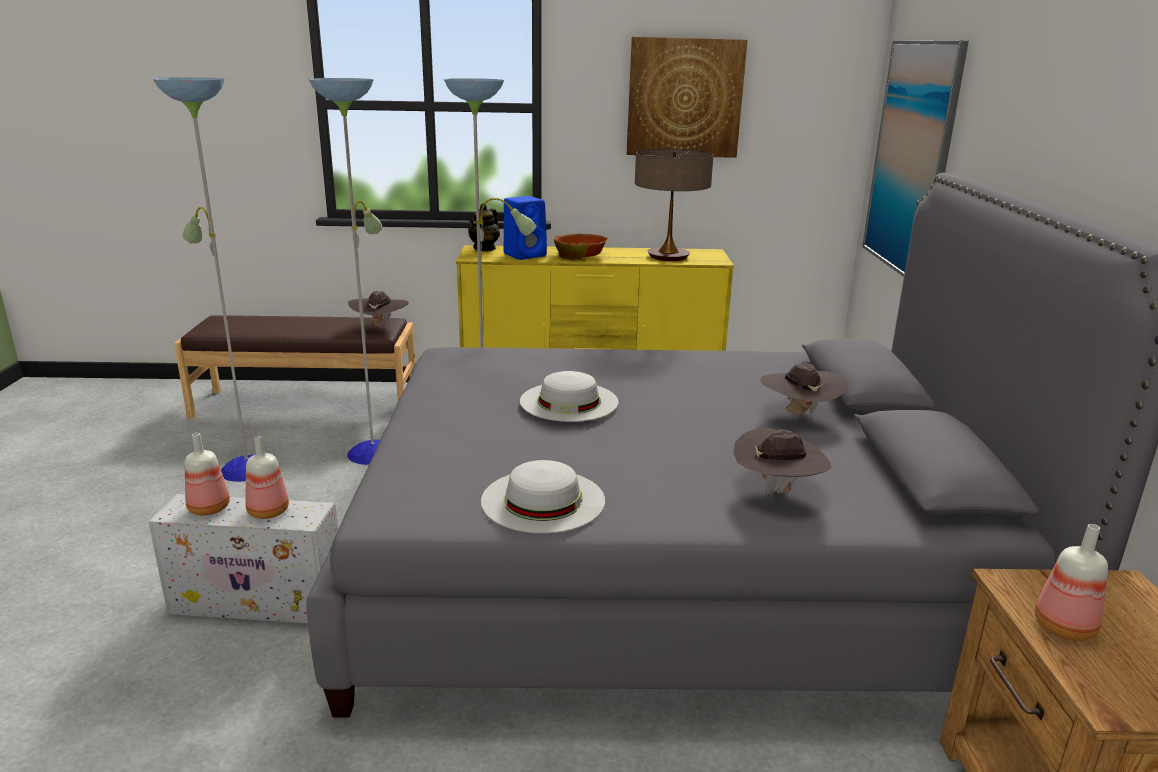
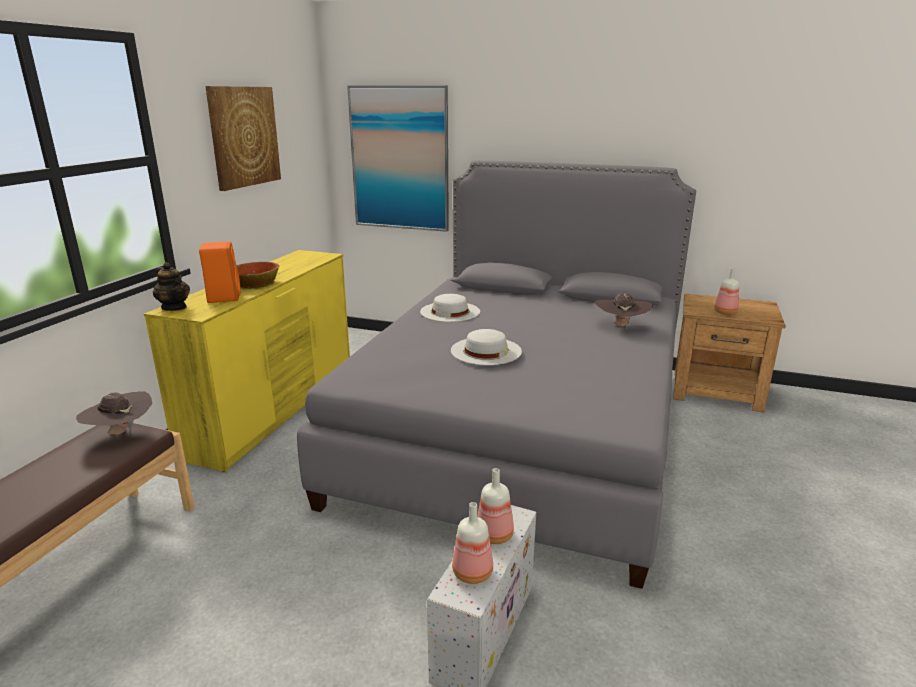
camera: 70 degrees left, 0 degrees up
(373, 451) = (243, 535): floor lamp -> none
(526, 255) = (223, 297): blue speaker -> orange speaker
(543, 500) = (623, 378): white hat -> white hat (450, 311)
(668, 257) = (298, 263): table lamp -> none
(798, 414) = (532, 304): brown hat -> none

